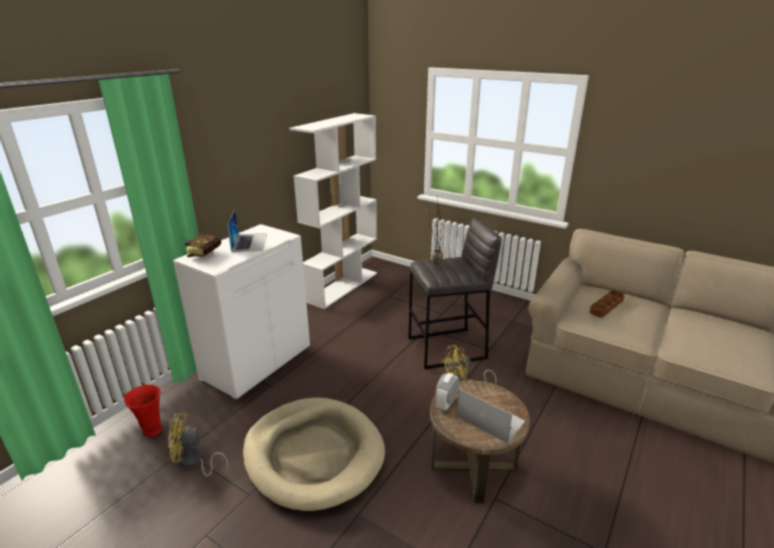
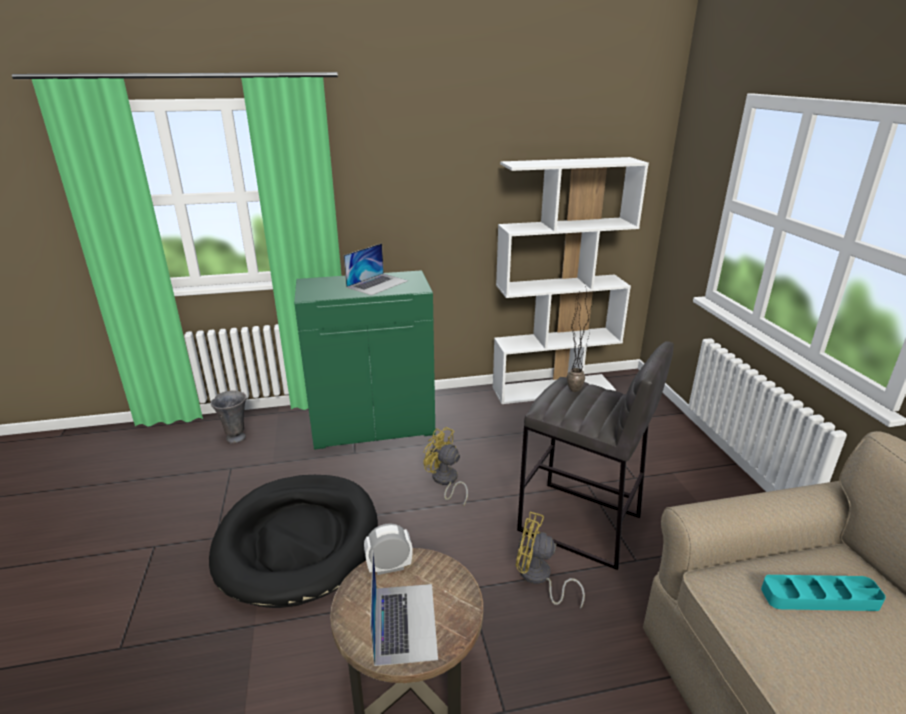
camera: 45 degrees right, 0 degrees up
(152, 430) = (236, 437): red vase -> grey vase
(194, 462) = (223, 481): yellow fan -> yellow fan (445, 481)
(207, 253) = (328, 282): book -> none
(257, 362) = (373, 424): white cabinet -> green cabinet
(313, 455) = (298, 541): beige dog bed -> black dog bed
(606, 306) = (819, 597): brown tray -> turquoise tray

